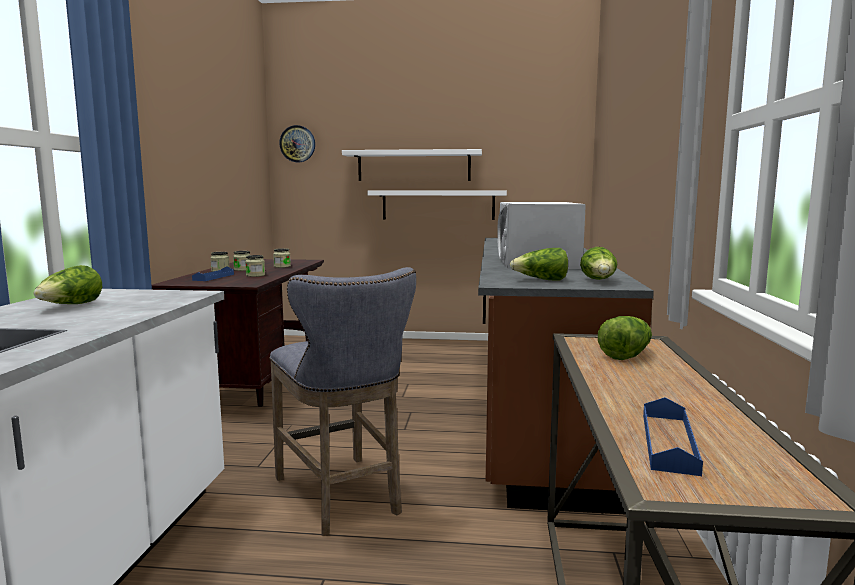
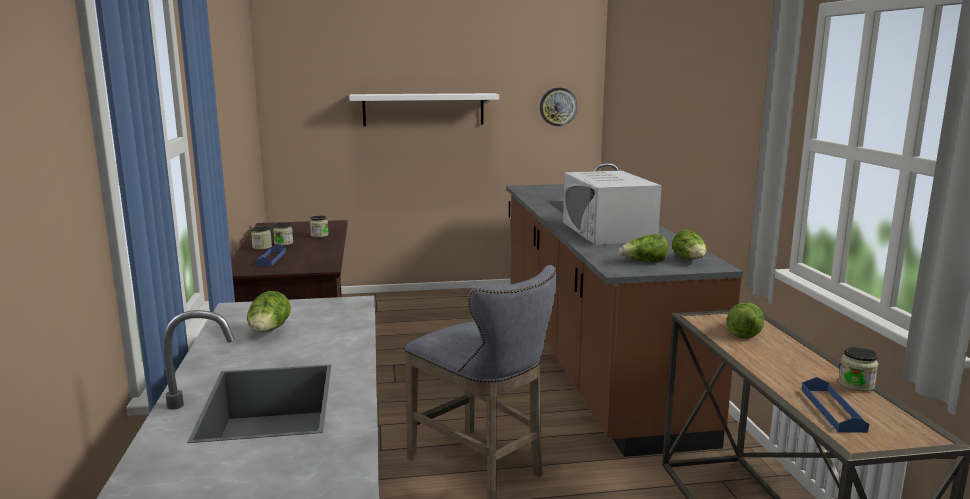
camera: 15 degrees left, 5 degrees up
(255, 275) = (312, 252): jar -> jar (856, 384)
(297, 144) = (291, 85): wall clock -> wall clock (558, 106)
(438, 205) = (450, 150): white shelf -> none

